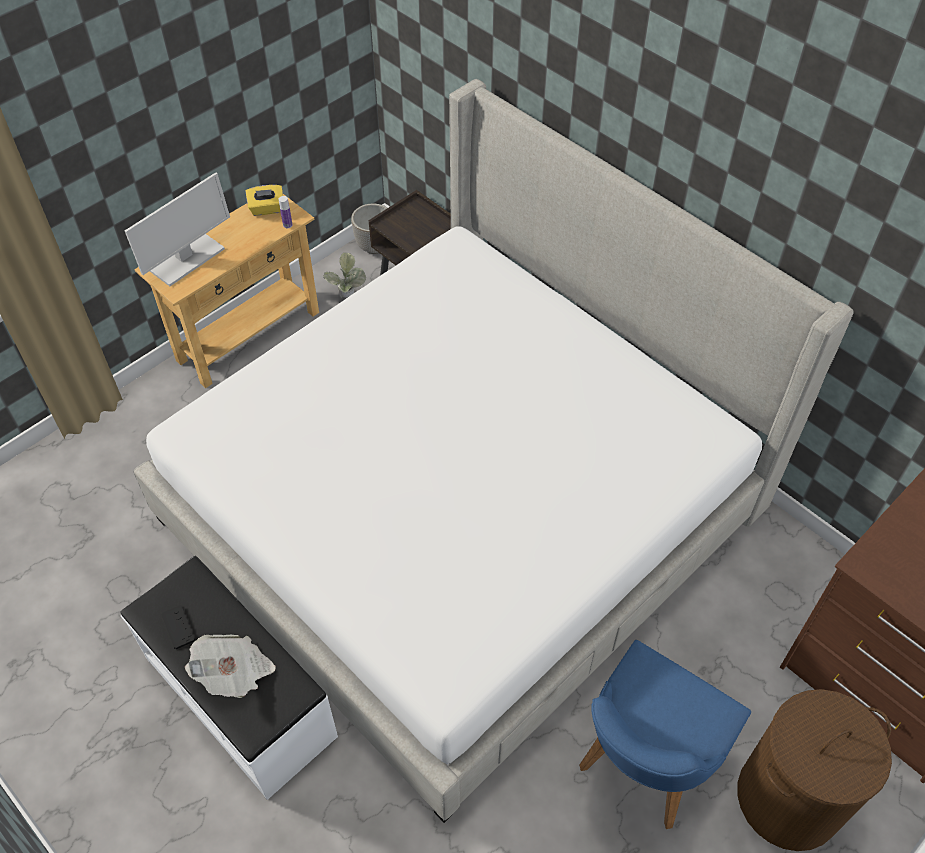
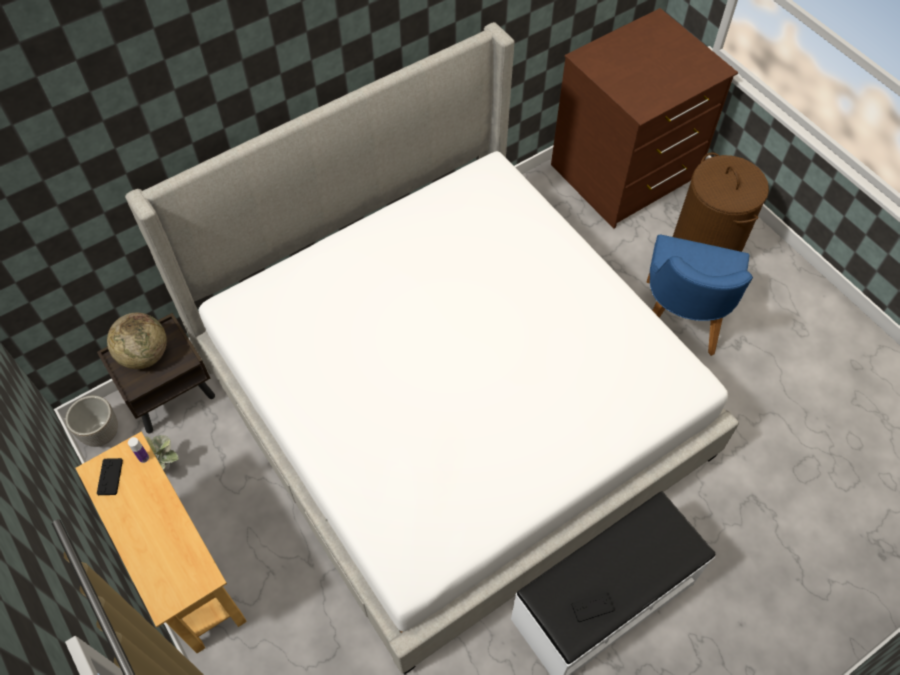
camera: 80 degrees left, 5 degrees up
(186, 260) = (161, 566): monitor -> none
(235, 673) = (640, 560): newspaper -> none
(267, 209) = (110, 477): yellow tissue box -> black game controller
(421, 222) = (144, 355): none -> globe
(641, 767) = (679, 325): blue chair -> blue chair turned 60 degrees clockwise

